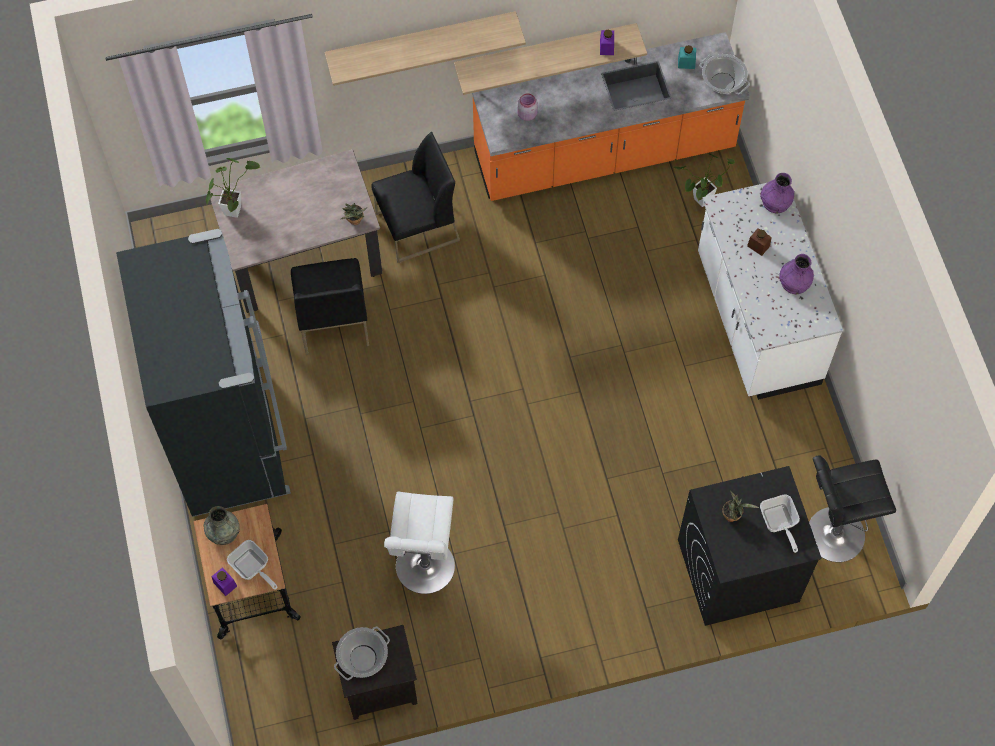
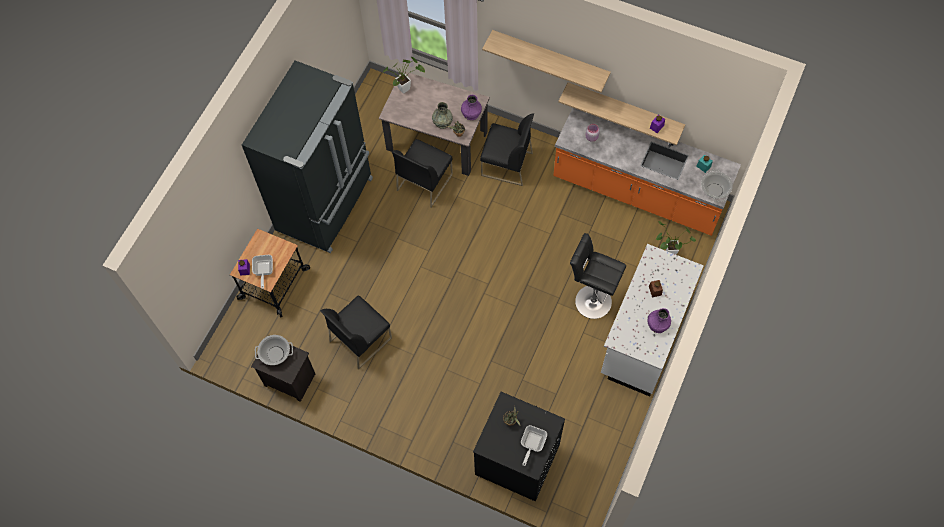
camera: 40 degrees right, 0 degrees up
(223, 532) = (266, 243): grey vase -> grey vase (442, 121)
(425, 570) = (360, 339): white stool -> black chair
(775, 202) = (686, 274): purple vase -> purple vase (471, 113)
(831, 535) = (583, 480): black stool -> black stool (590, 300)

